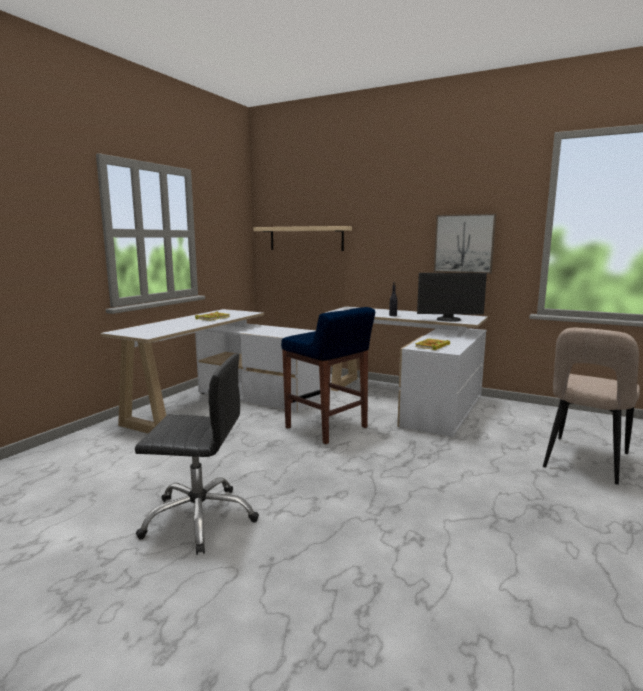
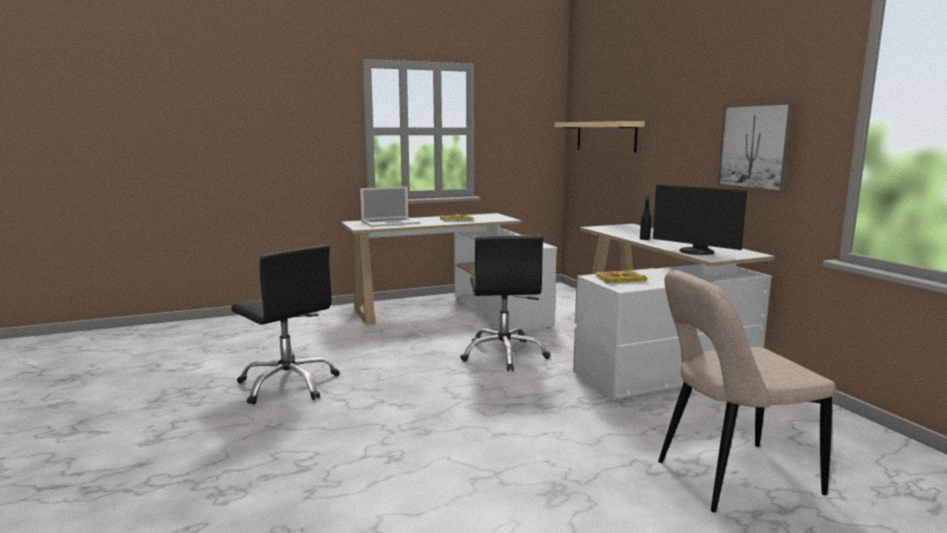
camera: 40 degrees right, 0 degrees up
(159, 327) = (390, 222): none -> laptop
(327, 428) = (504, 354): blue stool -> black office chair

